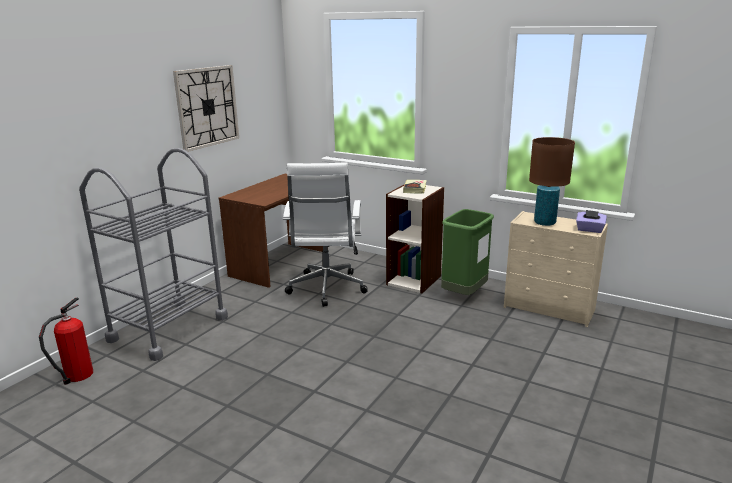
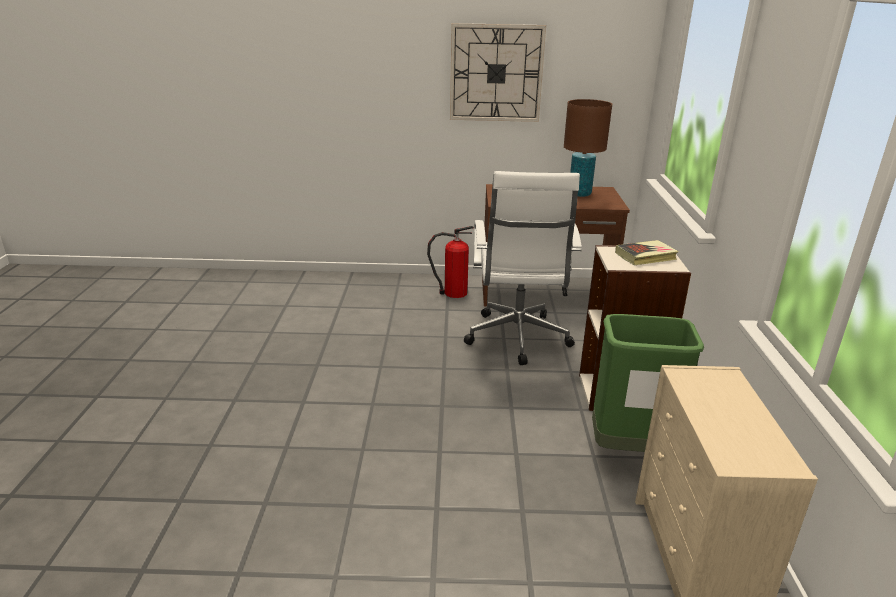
camera: 60 degrees right, 5 degrees up
(77, 376) = (262, 285): fire extinguisher -> fire extinguisher (453, 293)
(168, 329) = (358, 290): grey cart -> none
(326, 289) = (517, 340): white office chair -> white office chair turned 60 degrees counterclockwise
(545, 223) = (707, 399): brown table lamp -> brown table lamp (579, 194)
(589, 230) = (738, 456): purple tissue box -> none

